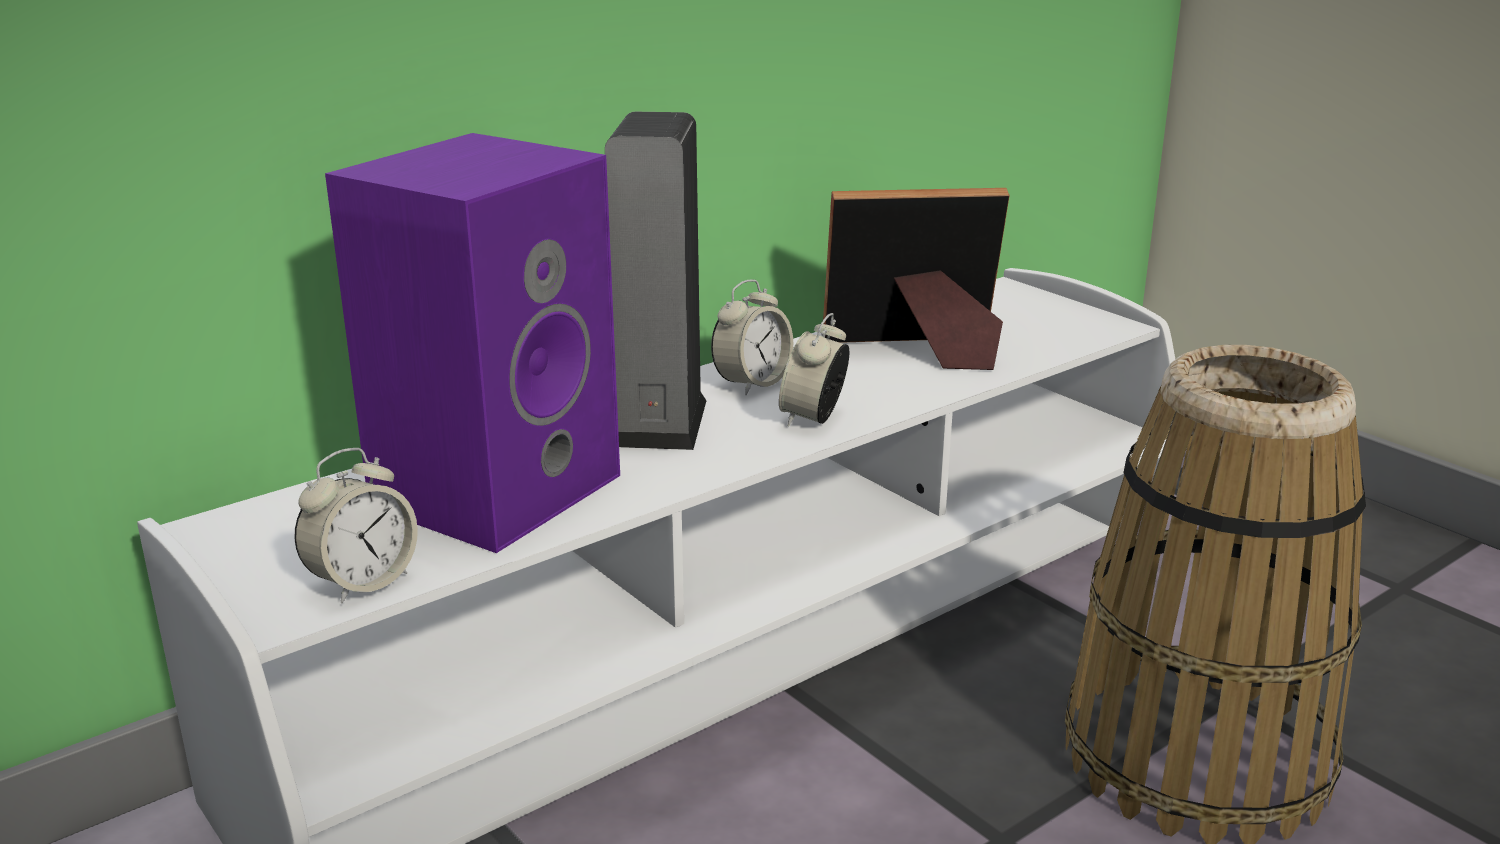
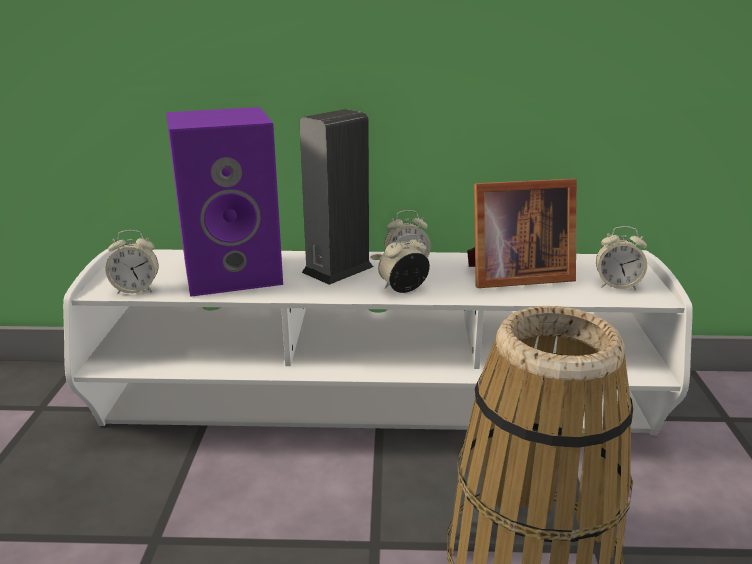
camera: 40 degrees right, 0 degrees up
(918, 351) = (513, 276): picture frame -> picture frame turned 135 degrees clockwise
(1051, 324) = (617, 285): none -> alarm clock

